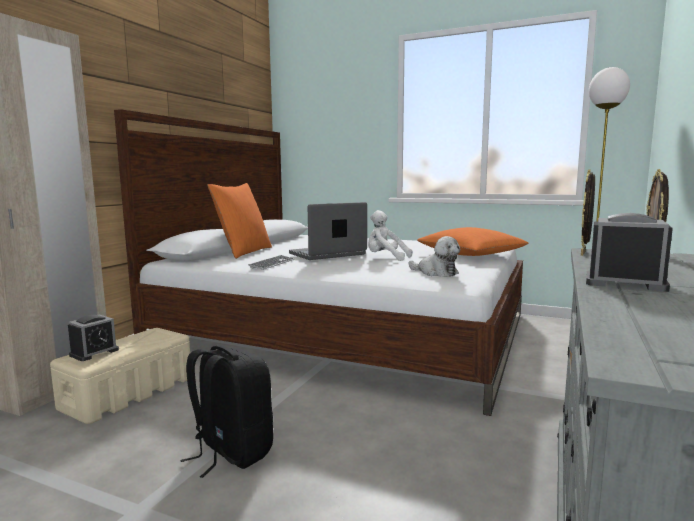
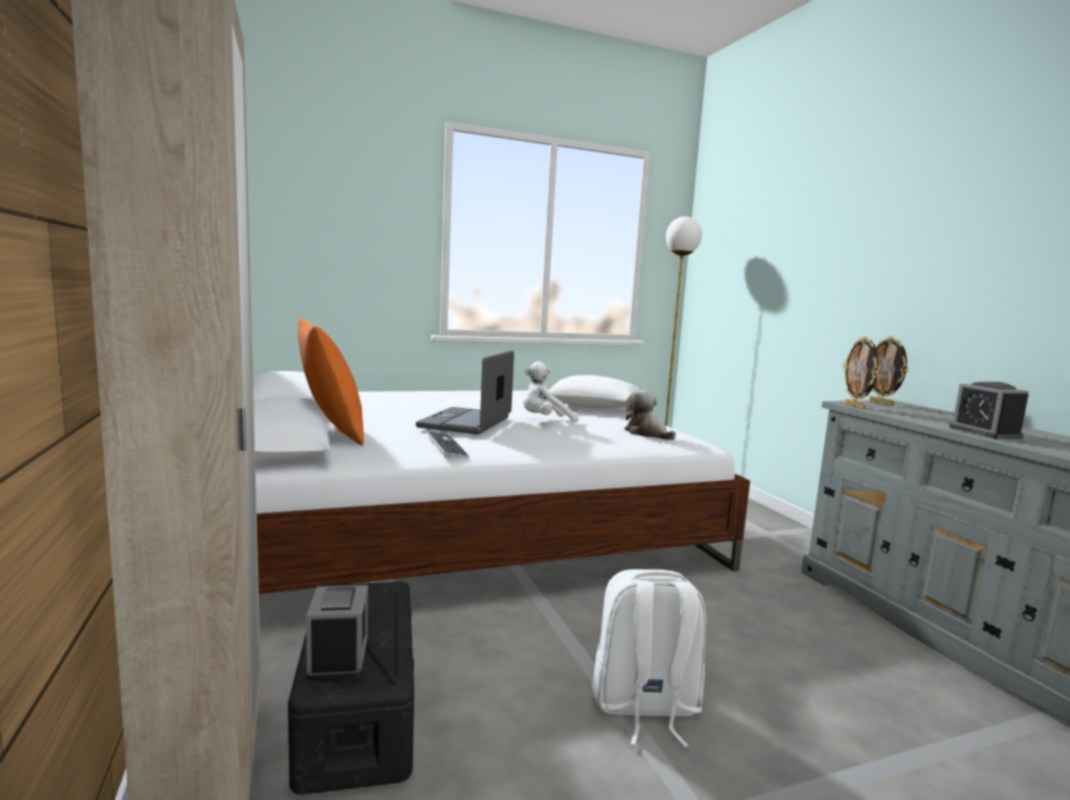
camera: 45 degrees left, 0 degrees up
(129, 393) = (358, 709): beige storage box -> black storage box
(231, 452) = (644, 707): black backpack -> white backpack
(436, 273) = (647, 433): plush toy -> plush toy turned 120 degrees counterclockwise
(471, 255) = (593, 406): orange pillow -> white pillow
(624, 283) = (984, 432): alarm clock -> alarm clock turned 90 degrees counterclockwise

